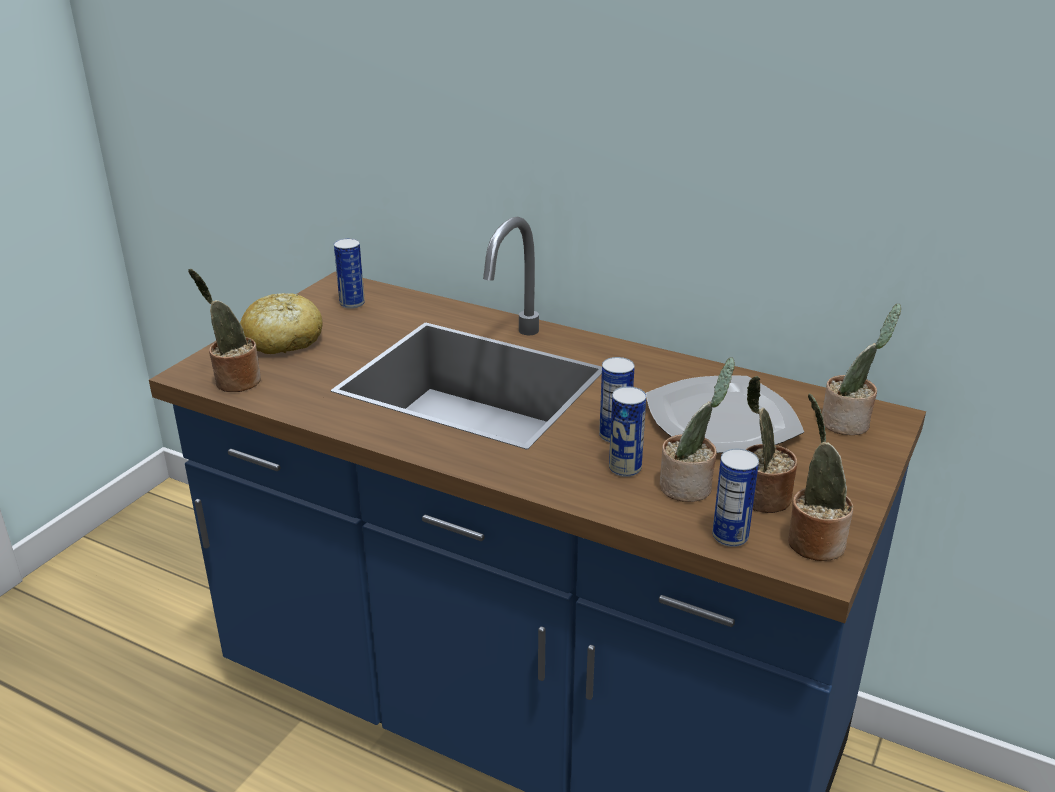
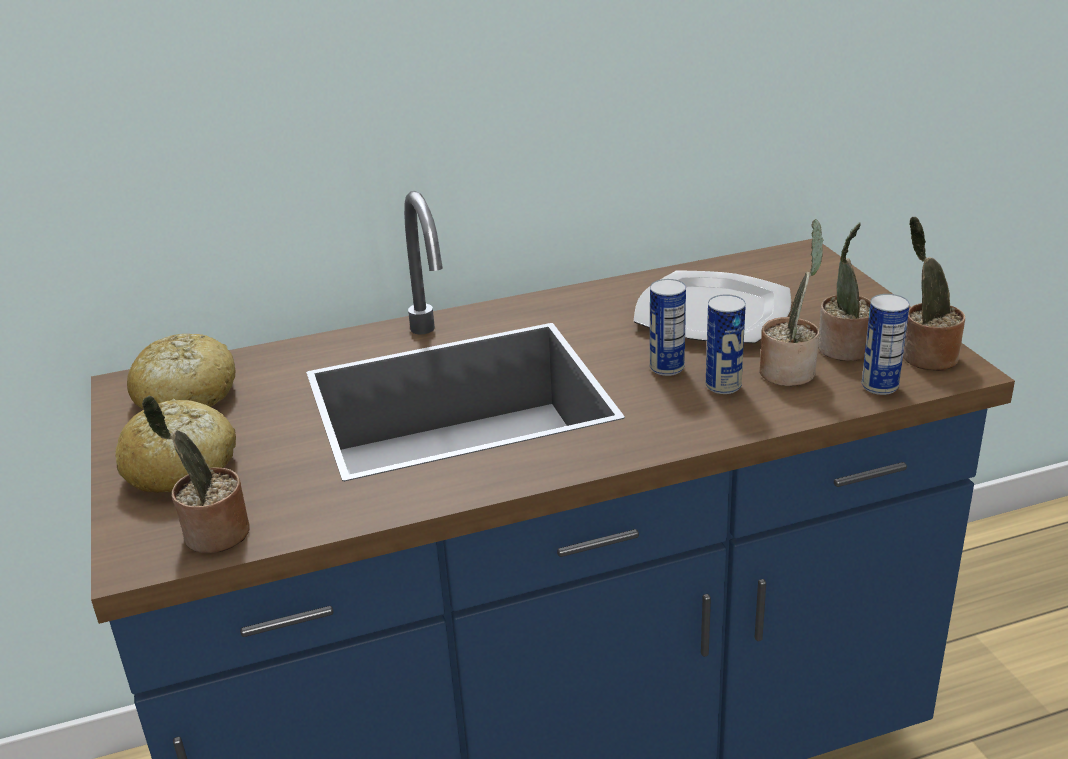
camera: 45 degrees left, 0 degrees up
(352, 303) = (186, 395): can -> bread
(849, 423) = (791, 270): potted plant -> none

